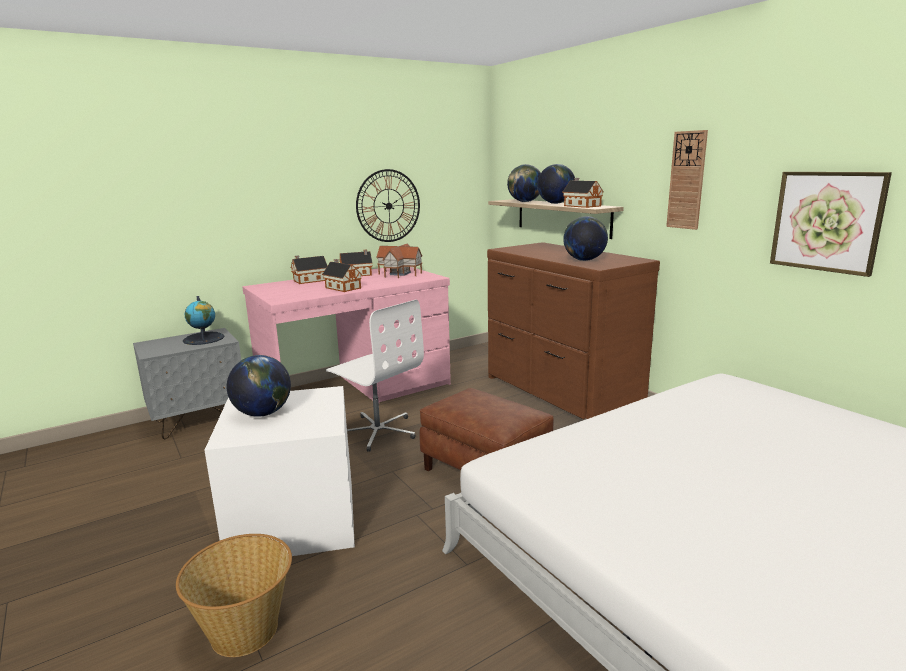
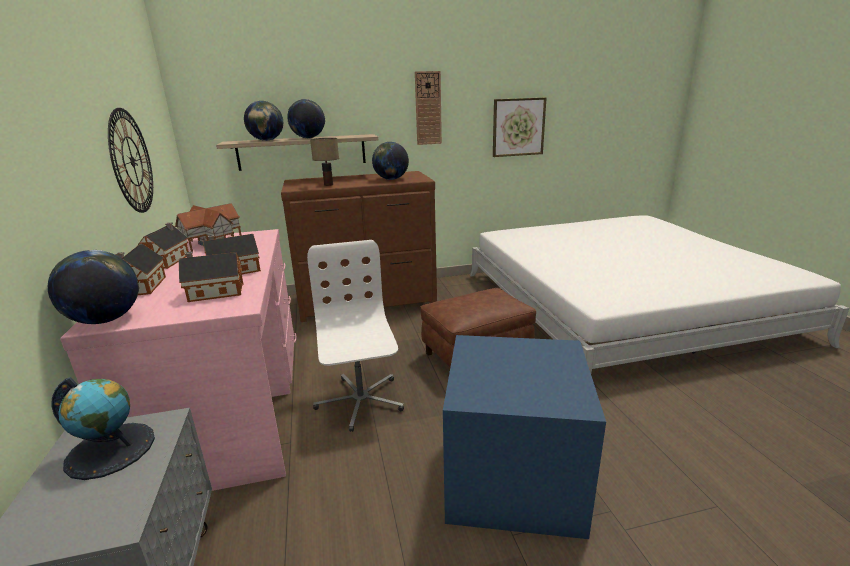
camera: 70 degrees left, 5 degrees up
(245, 629) = (684, 518): basket -> none
(263, 414) = (515, 382): globe -> globe (106, 320)
(293, 518) = (511, 478): white storage box -> blue storage box
(378, 431) = (360, 401): white office chair -> white office chair turned 75 degrees counterclockwise
(531, 252) = (328, 185): none -> table lamp
(581, 206) = (346, 136): toy house -> toy house (214, 292)

